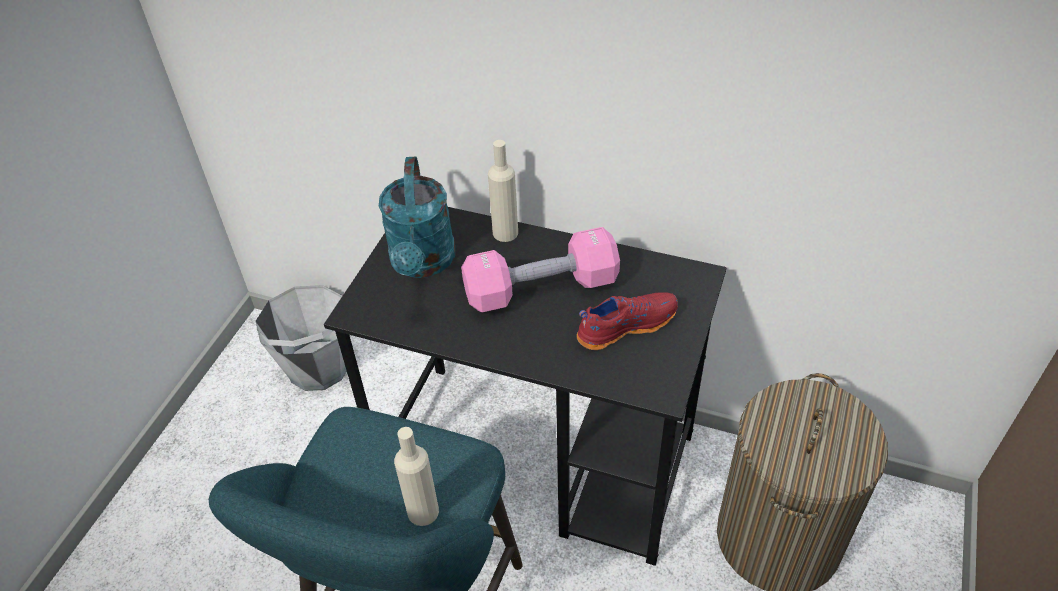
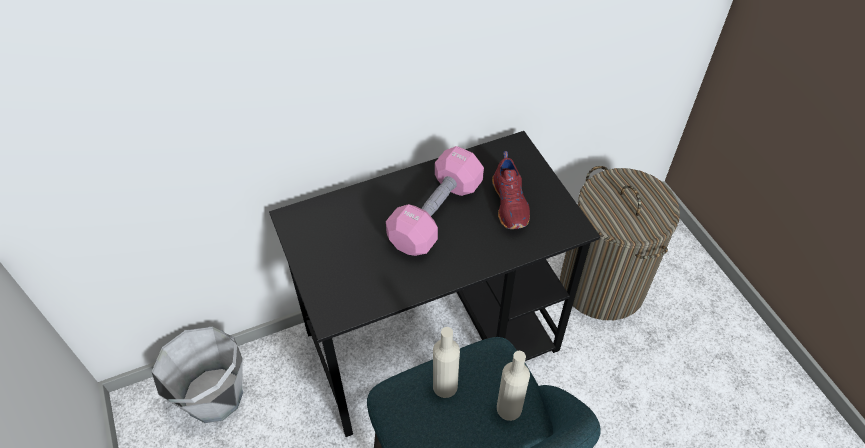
camera: 45 degrees left, 5 degrees up
(422, 263) = (338, 250): turquoise watering can -> none
(505, 233) = (369, 192): beige bottle -> beige bottle (445, 386)
(625, 325) = (511, 203): red shoe -> red shoe turned 150 degrees clockwise

